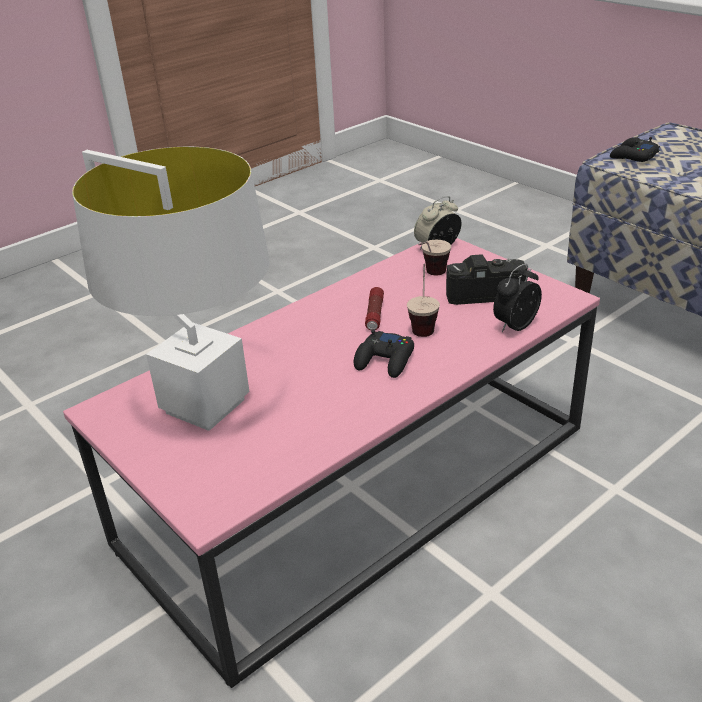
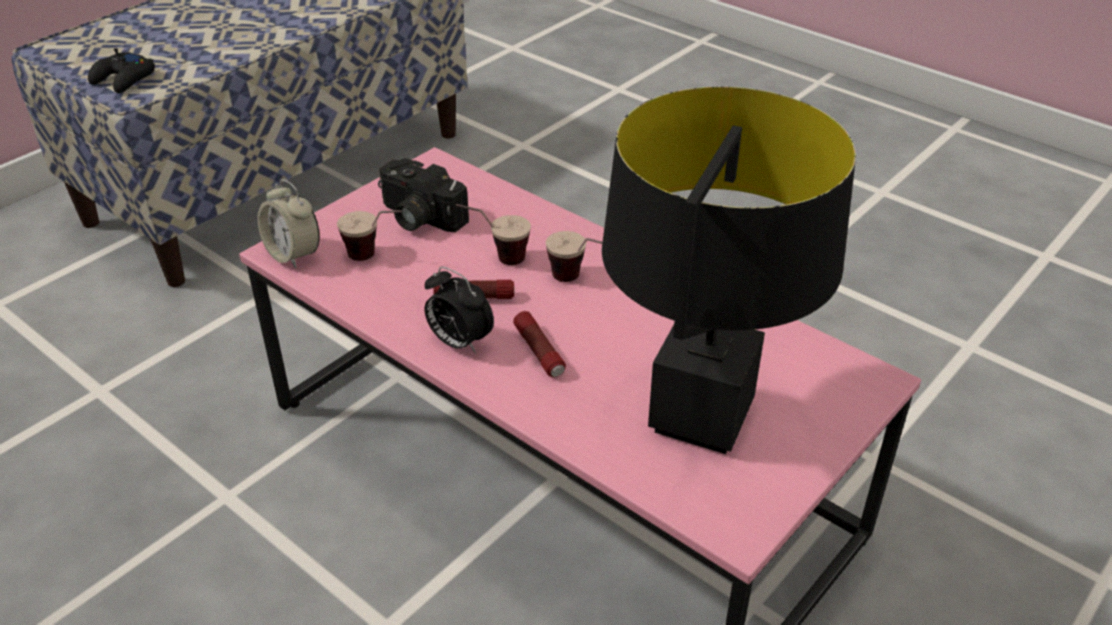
camera: 100 degrees left, 5 degrees up
(205, 406) = (700, 419): white table lamp -> black table lamp
(304, 340) = (539, 352): none -> flashlight
(385, 360) = (577, 282): black game controller -> cup
(483, 291) = (418, 217): camera -> camera turned 45 degrees counterclockwise
(515, 326) = (496, 197): alarm clock -> alarm clock (459, 342)

